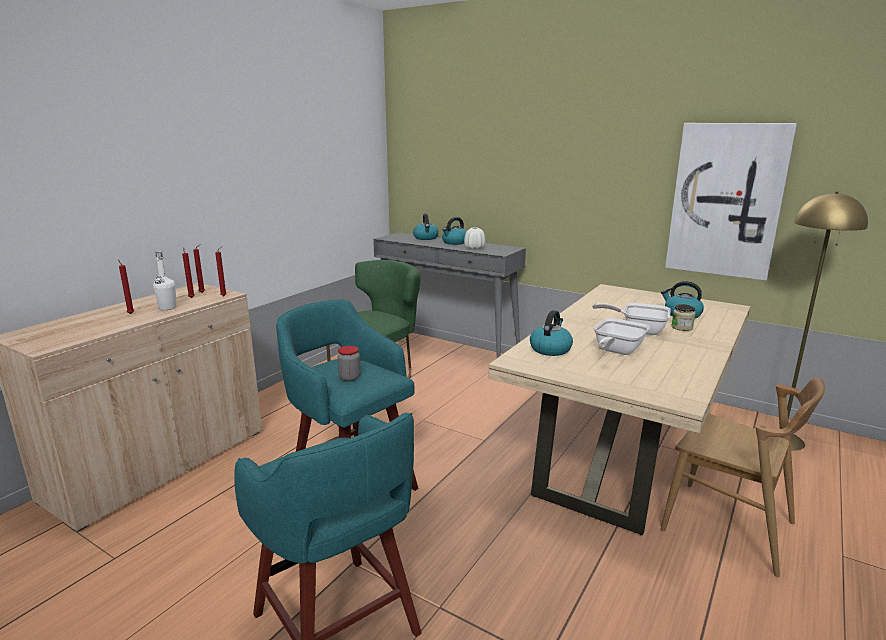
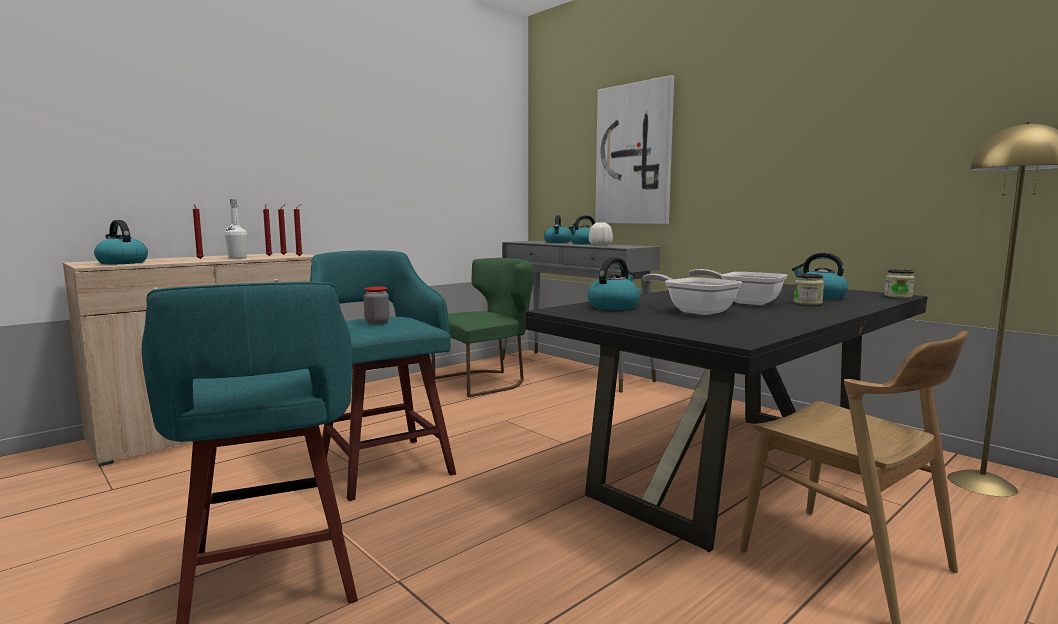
camera: 15 degrees right, 10 degrees down
(62, 334) = (122, 263): none -> kettle
(616, 351) = (695, 311): frying pan -> frying pan turned 90 degrees clockwise
(622, 452) = (733, 471): beige dining table -> black dining table
(726, 200) = (892, 166): picture -> picture (634, 154)
(732, 308) = (898, 296): none -> jar

